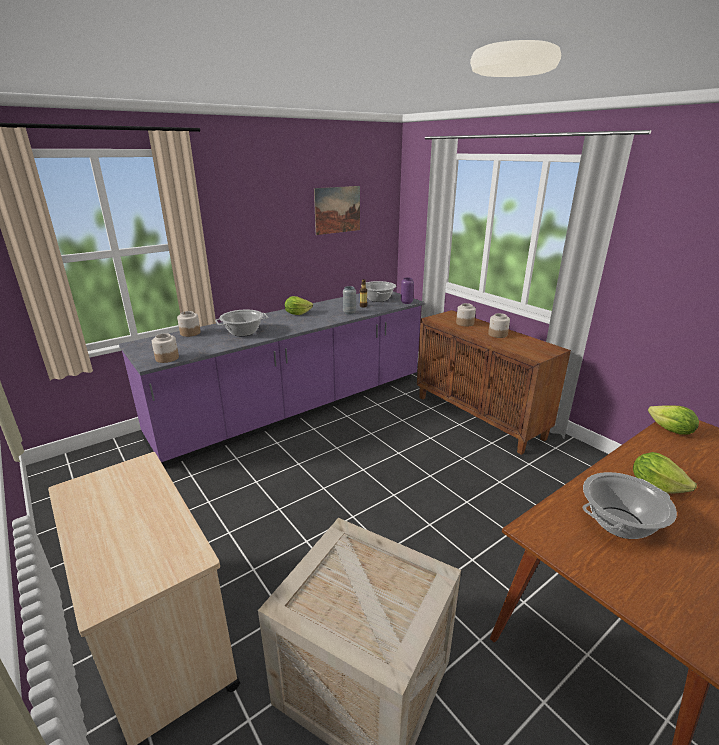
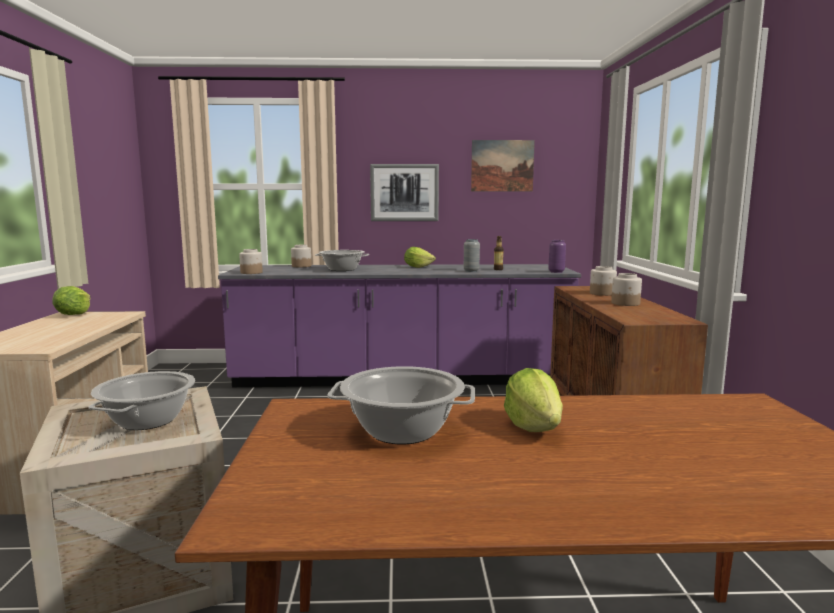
camera: 35 degrees right, 15 degrees down
(262, 242) = (404, 192): none -> picture
(378, 299) = (528, 268): cooking pot -> cooking pot (148, 420)
(670, 430) = (702, 404): lettuce -> lettuce (73, 314)

